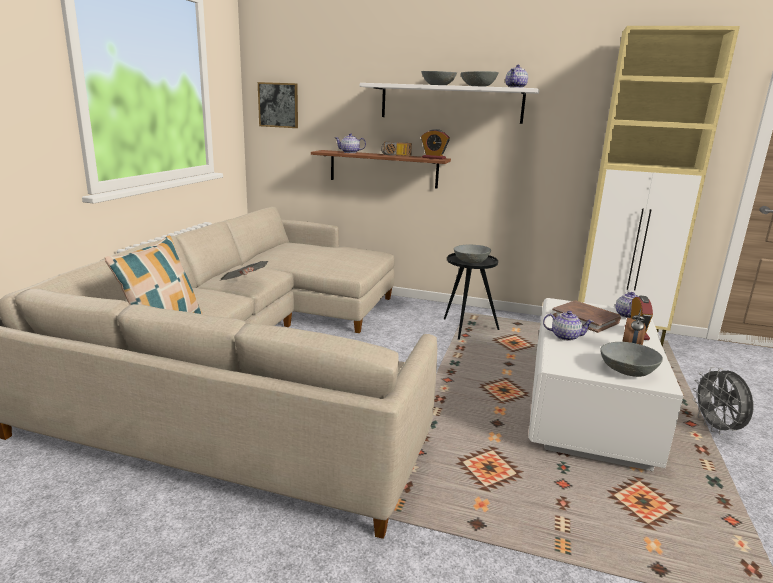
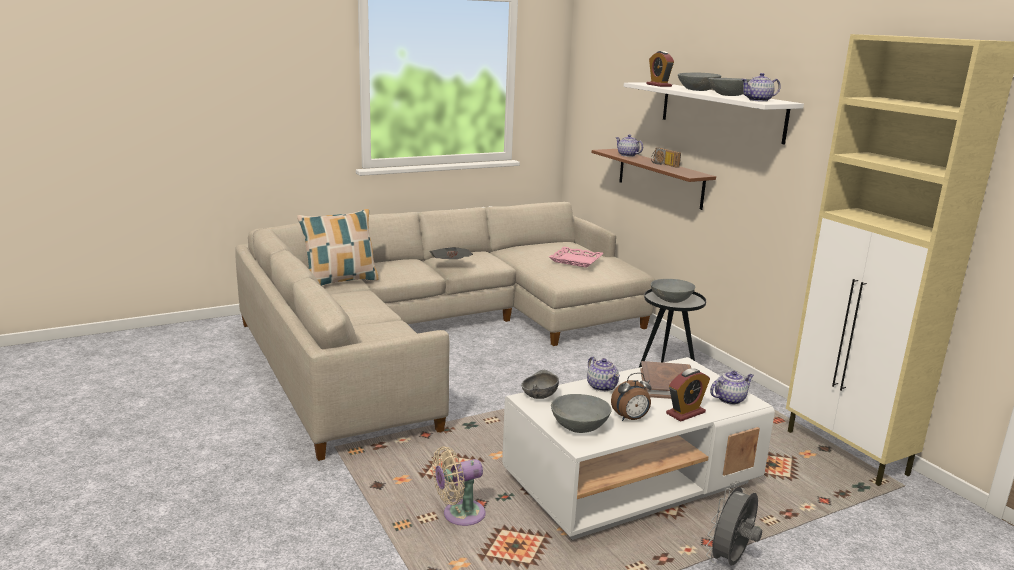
camera: 45 degrees right, 0 degrees up
(278, 105) = (590, 97): picture -> none
(333, 254) = (575, 260): none -> pink tray
(434, 158) = (693, 173): alarm clock -> alarm clock (659, 85)
(557, 361) = (539, 396): none -> grey bowl
(570, 504) = (459, 515): none -> beige fan

